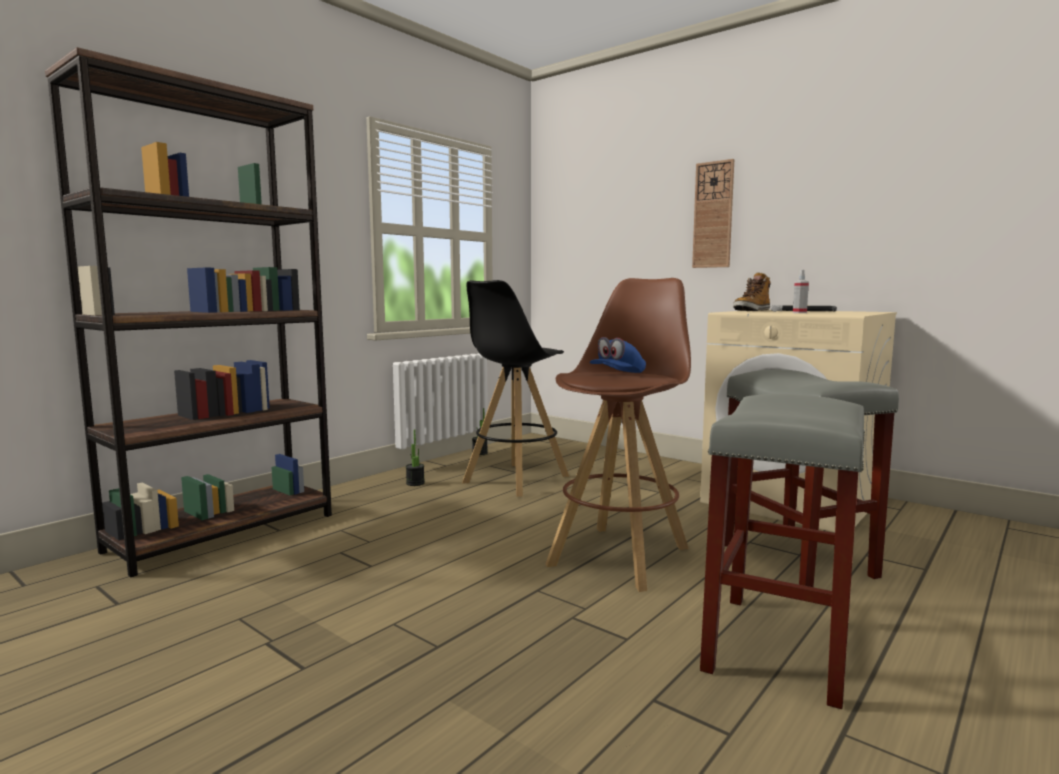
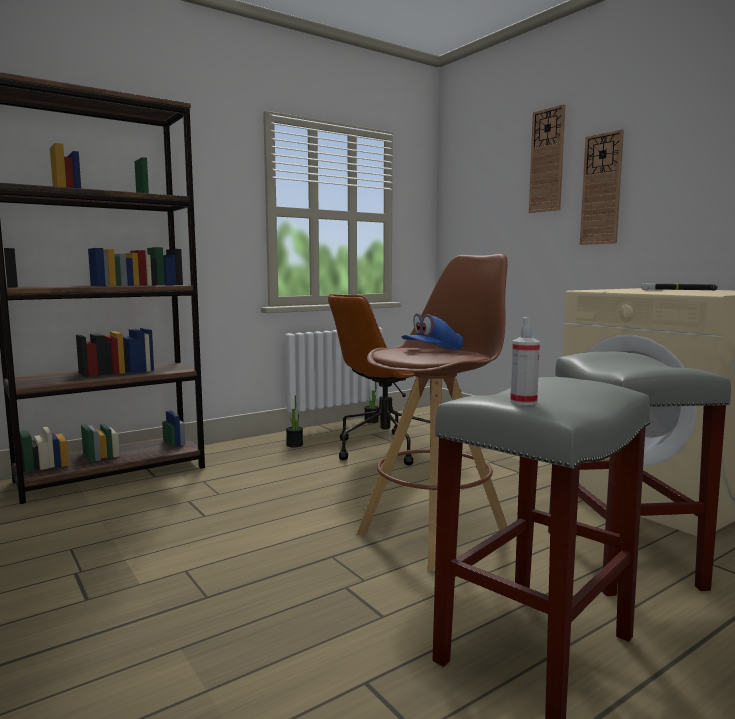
camera: 15 degrees right, 0 degrees up
(515, 479) = (386, 448): black stool -> brown office chair
(655, 184) = (547, 160): none -> wall clock
(751, 311) = (623, 289): boot -> none
(799, 313) = (665, 291): spray bottle -> spray bottle (523, 402)

